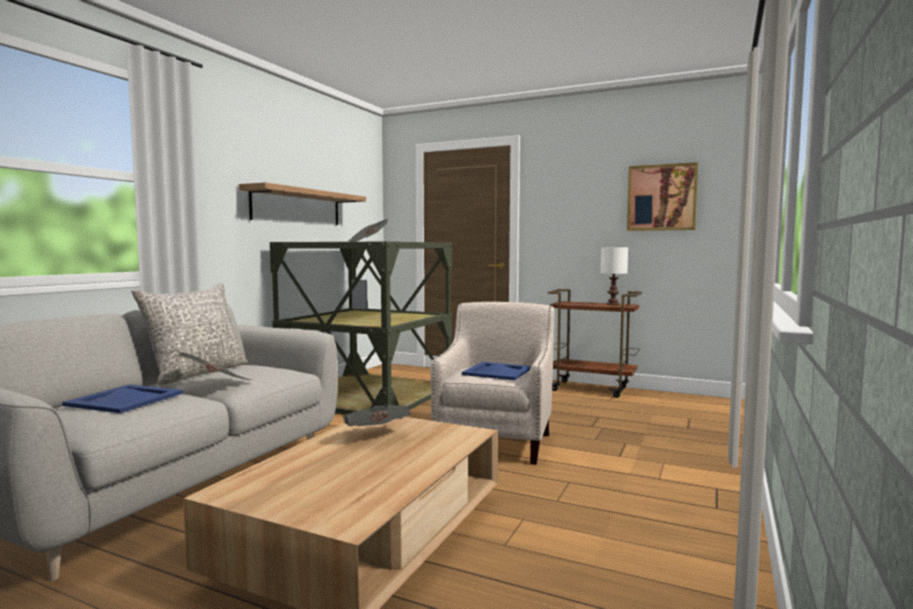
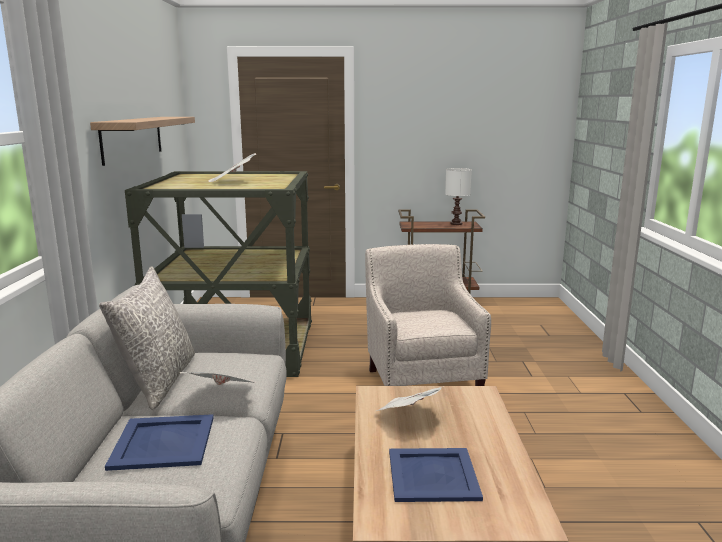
camera: 25 degrees left, 10 degrees up
(496, 371) = (432, 319): blue tray -> blue tray (432, 475)
(661, 197) = (496, 120): picture -> none

